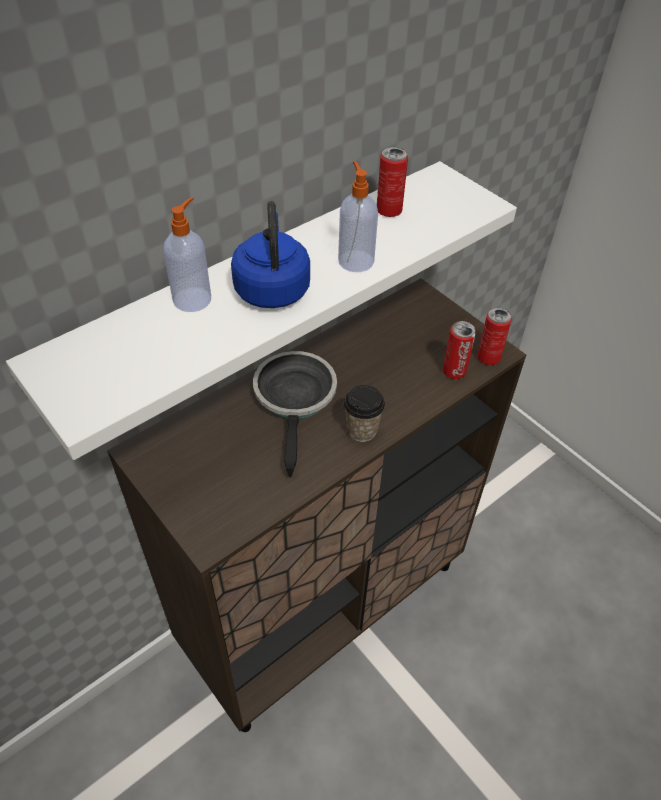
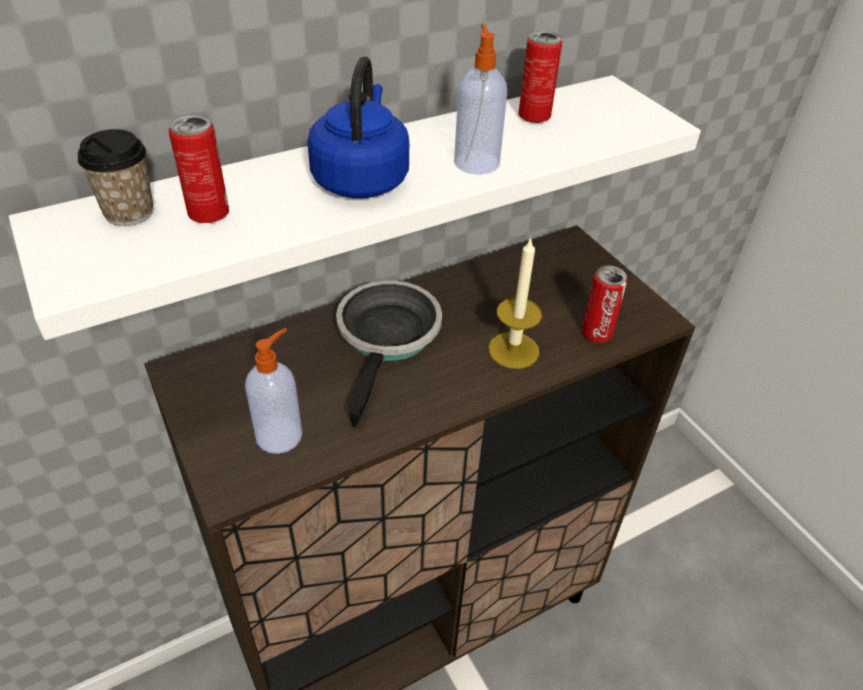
camera: 10 degrees right, 5 degrees down
(193, 299) = (260, 178): soap dispenser -> soap dispenser (280, 434)
(361, 430) = (461, 385): cup -> cup (129, 213)
(394, 395) = (513, 350): none -> candle
(488, 358) = (644, 323): can -> can (209, 214)

